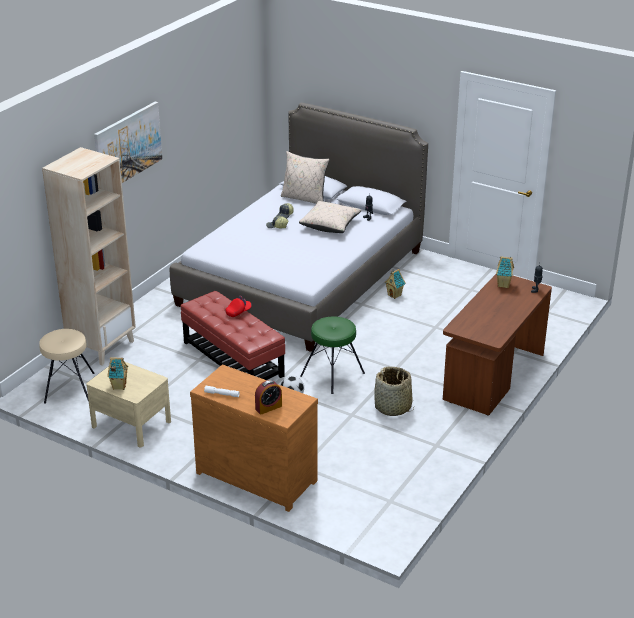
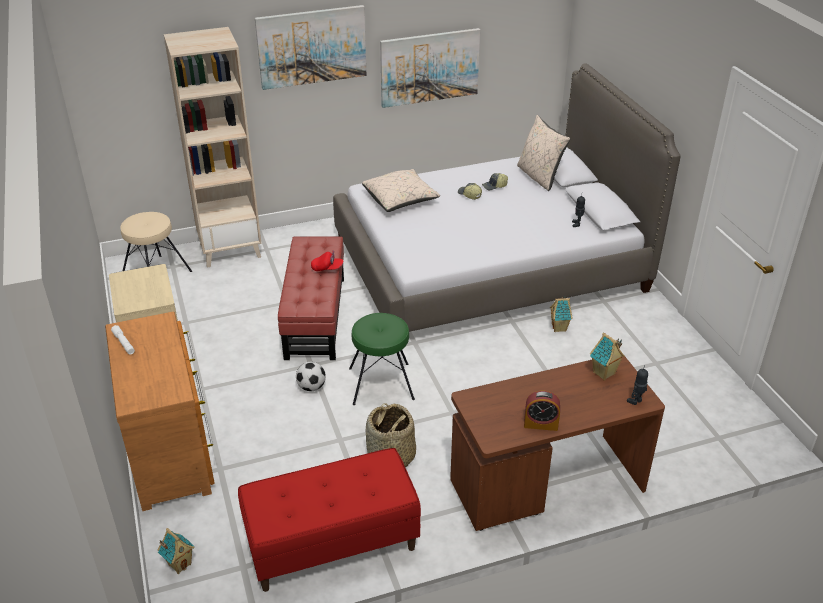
camera: 40 degrees right, 5 degrees up
(119, 386) = (127, 290): toy house -> toy house (179, 564)
(194, 139) = (429, 67): none -> picture
(268, 407) = (137, 382): alarm clock -> alarm clock (540, 424)
(330, 225) = (525, 215): beige pillow -> beige pillow (400, 200)
(422, 464) = (332, 544): none -> red bench

